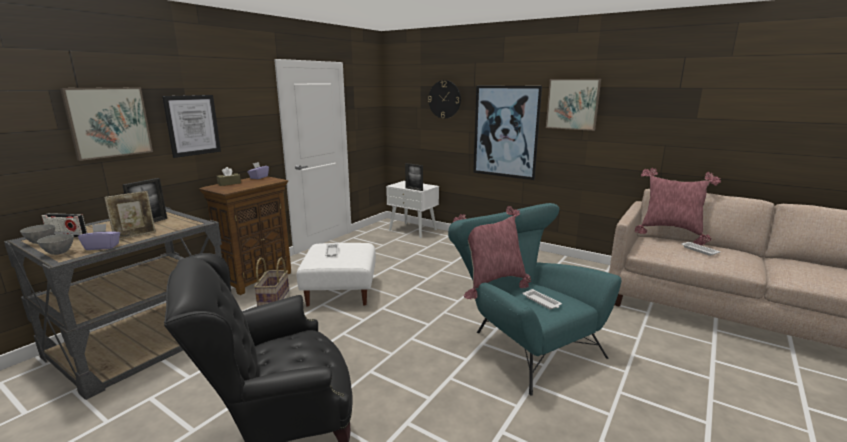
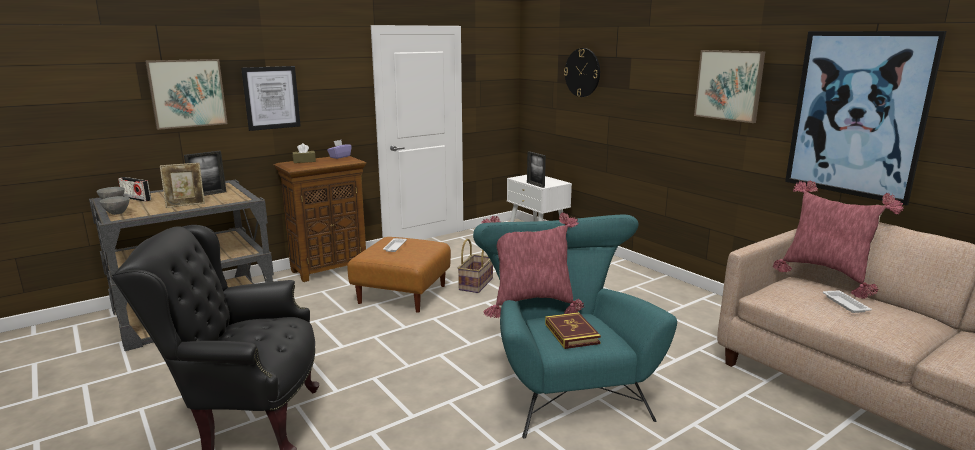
camera: 20 degrees right, 0 degrees up
(102, 247) = (152, 212): purple tissue box -> none
(274, 298) = (332, 290): basket -> basket (476, 284)
(340, 291) = (402, 294): white ottoman -> brown ottoman
(505, 132) = (649, 118): picture -> picture (857, 114)
(542, 302) = (571, 333): white tray -> book

